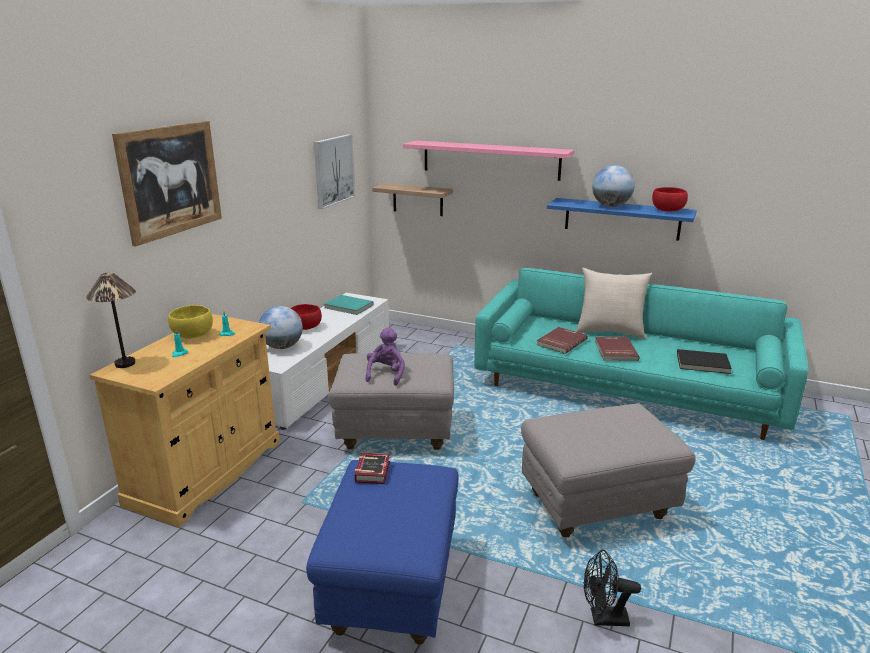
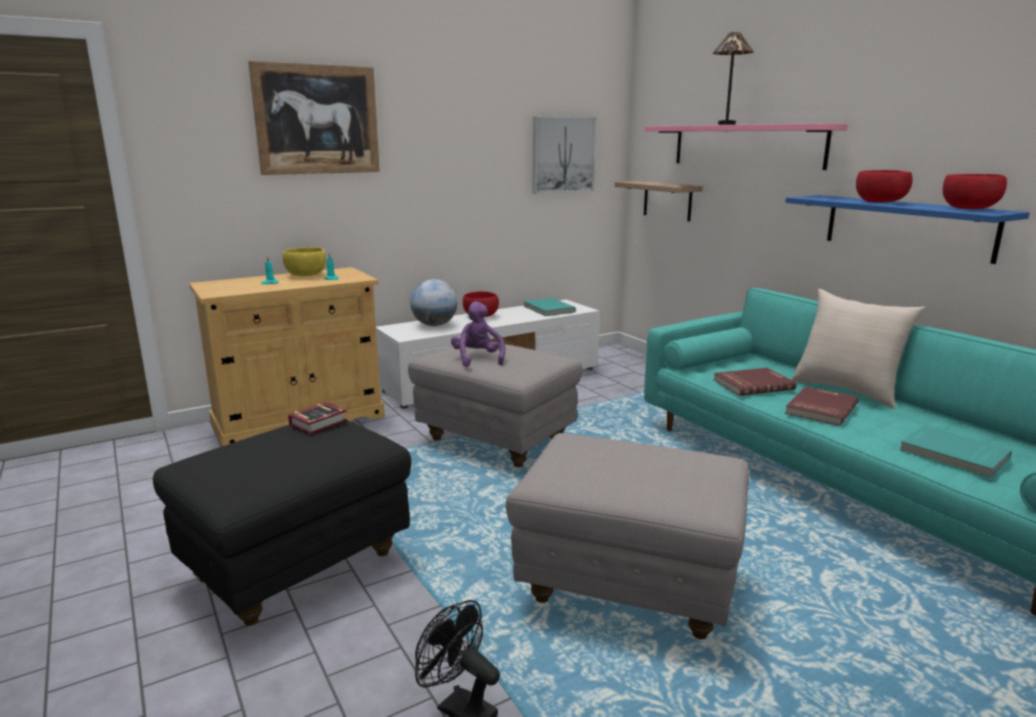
camera: 35 degrees right, 5 degrees down
(125, 363) = (223, 281): table lamp -> table lamp (727, 124)
(386, 374) = (478, 359): purple plush toy -> purple plush toy turned 60 degrees counterclockwise
(391, 588) = (297, 565): blue ottoman -> black ottoman
(611, 206) = (880, 202): globe -> red bowl
(703, 364) = (953, 455): black book -> turquoise book

